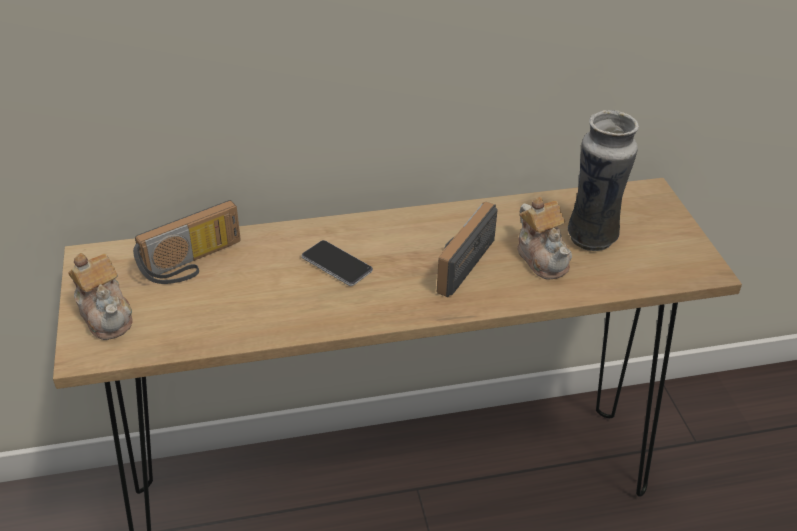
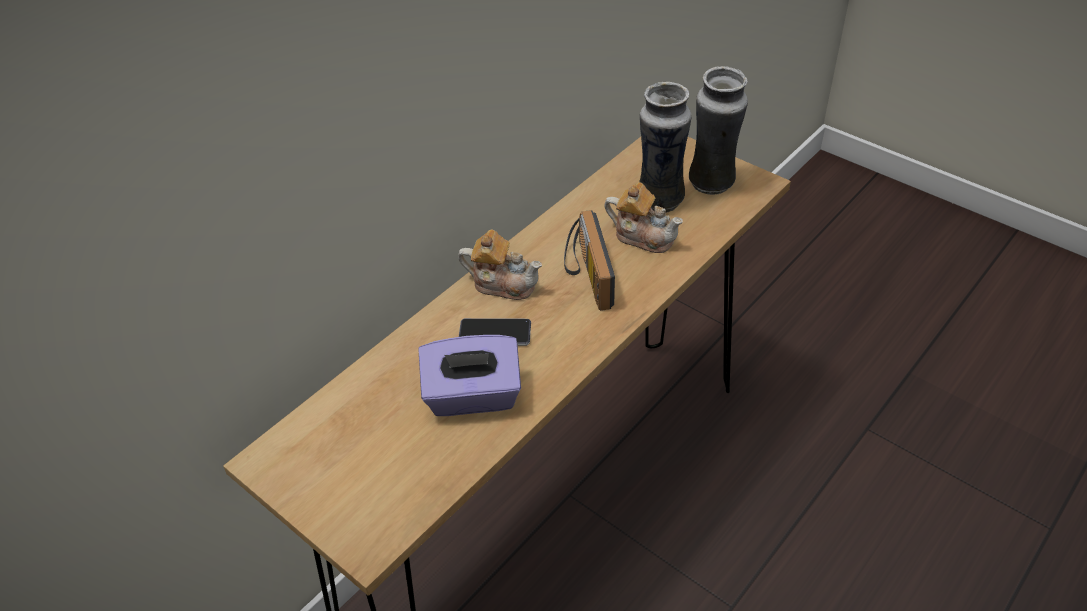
camera: 35 degrees left, 5 degrees up
(106, 315) = (346, 501): teapot -> teapot (503, 283)
(193, 263) = (370, 406): radio -> none
(268, 299) = (473, 397): none -> purple tissue box
(656, 249) = (712, 184): none -> vase

